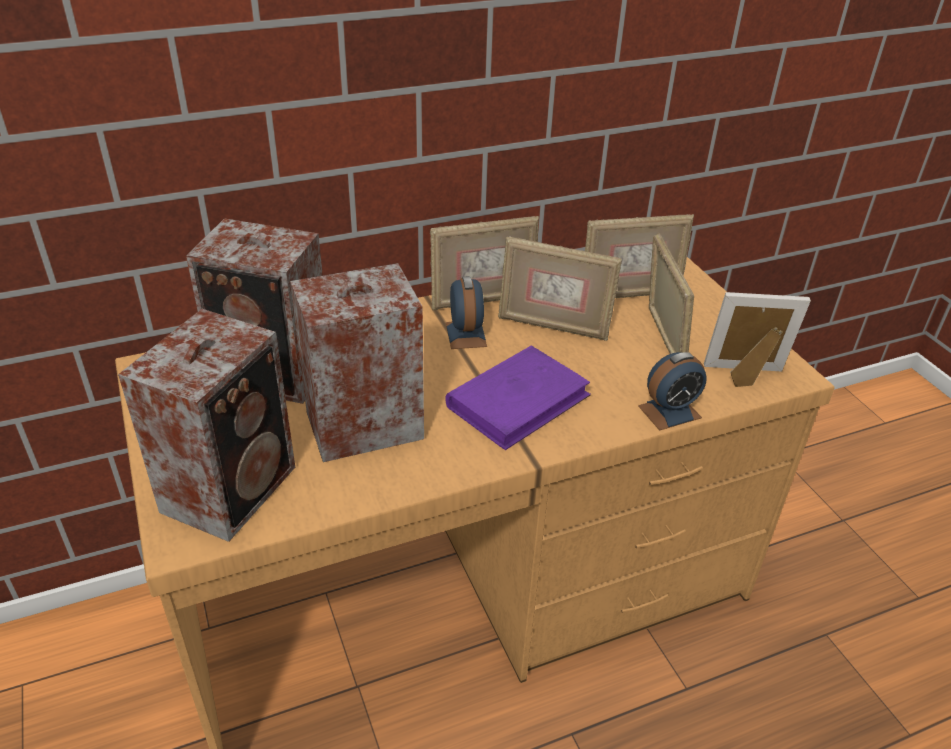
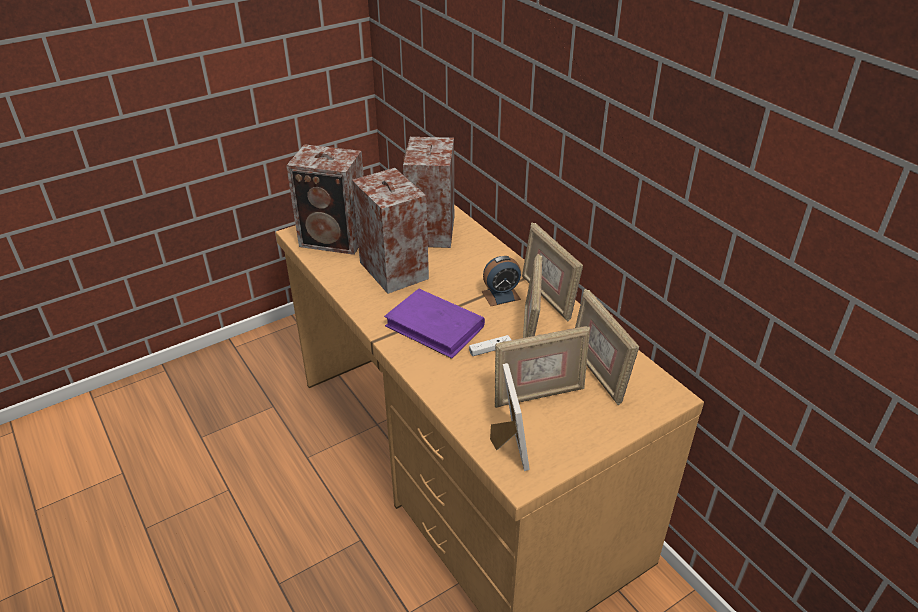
camera: 80 degrees right, 0 degrees up
(576, 361) = (490, 349): none -> white game controller
(669, 412) = (446, 400): alarm clock -> none

